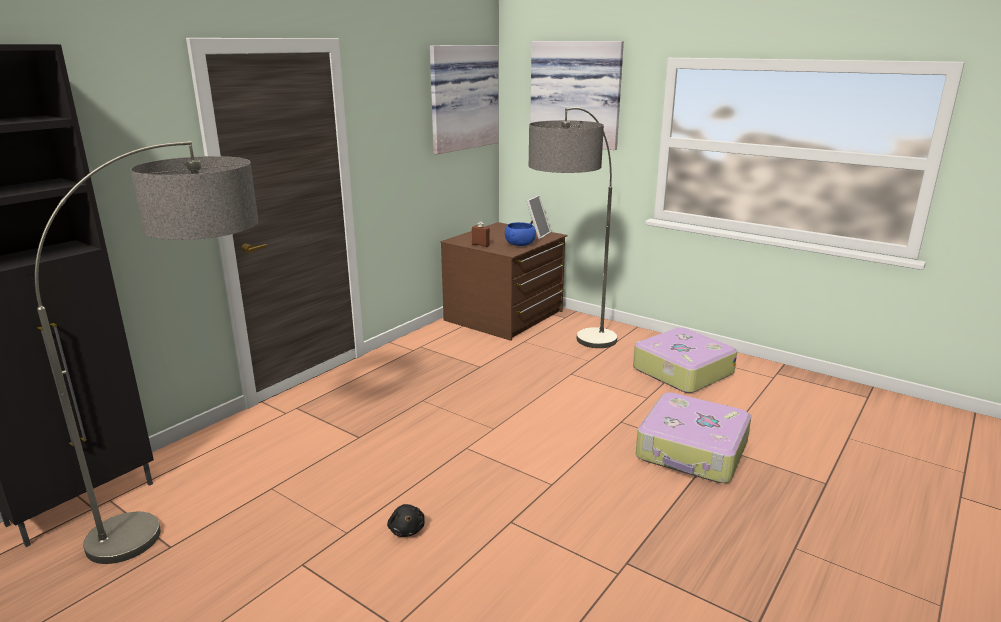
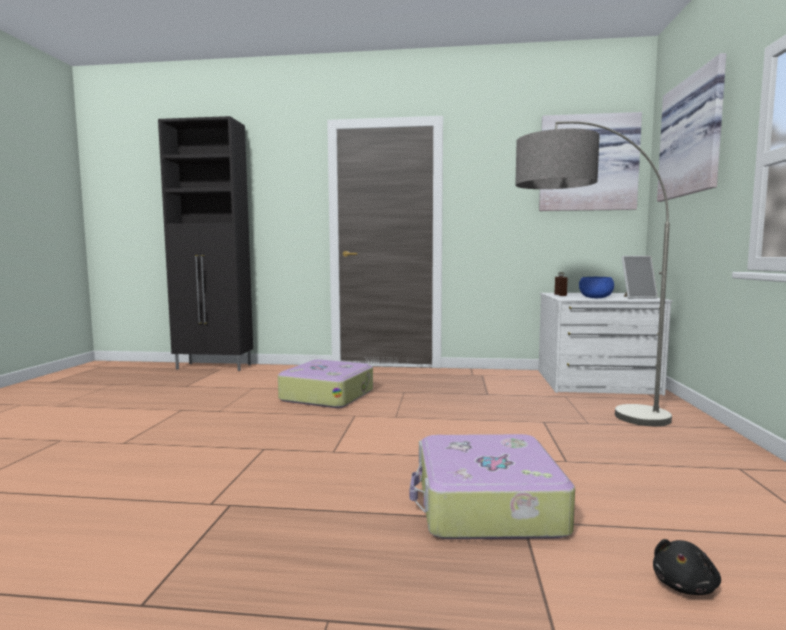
camera: 60 degrees right, 15 degrees down
(209, 509) = (223, 383): floor lamp -> none
(406, 529) = (232, 423): black plush toy -> black plush toy (685, 586)
(505, 316) = (596, 382): brown dresser -> white dresser
(681, 371) = (677, 468): suitcase -> suitcase (327, 395)

